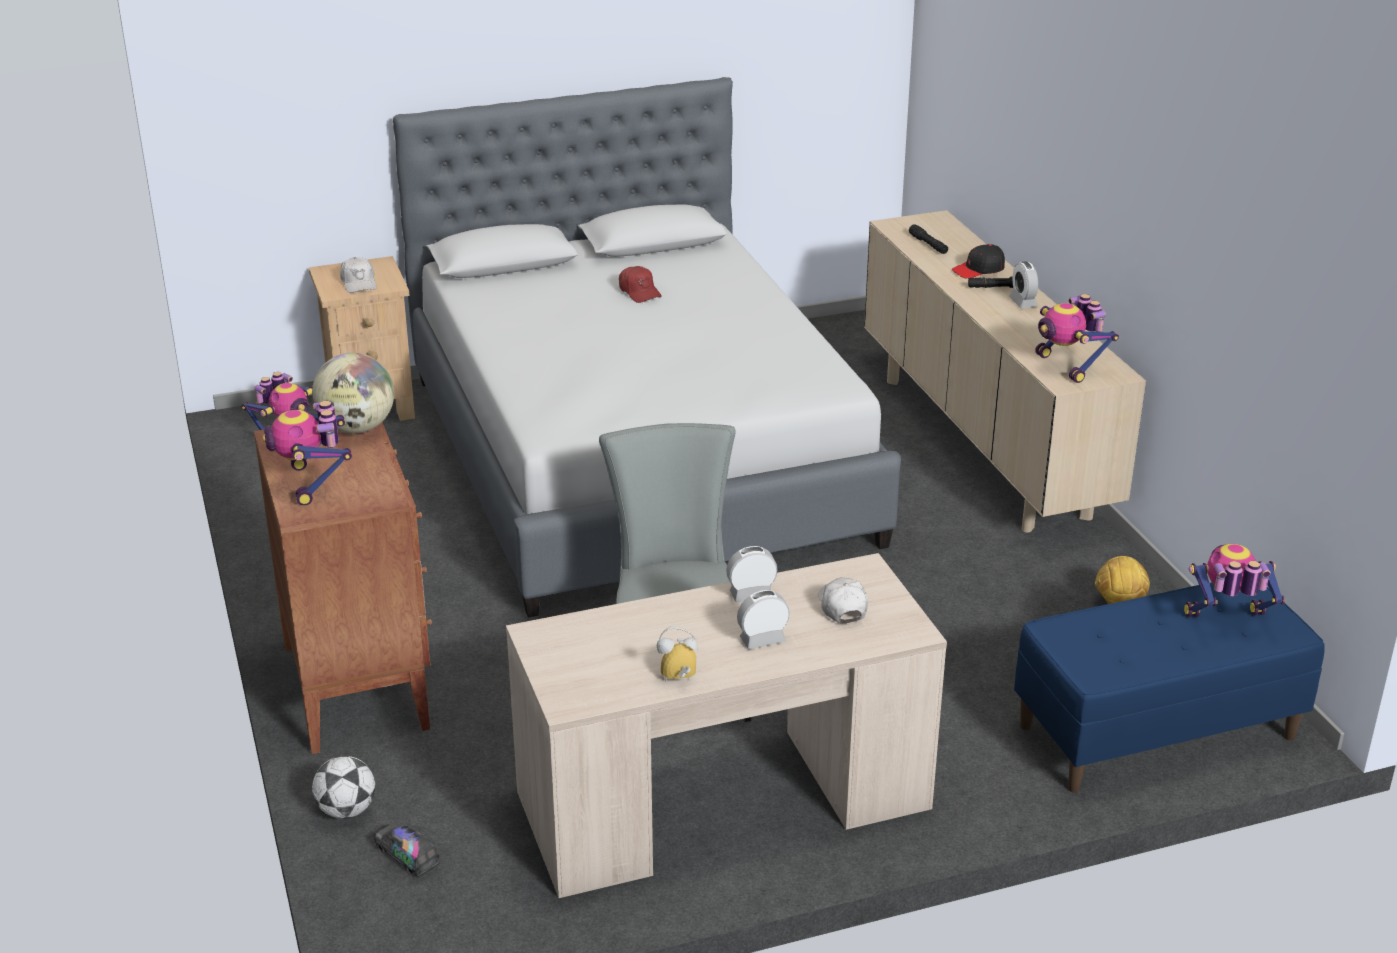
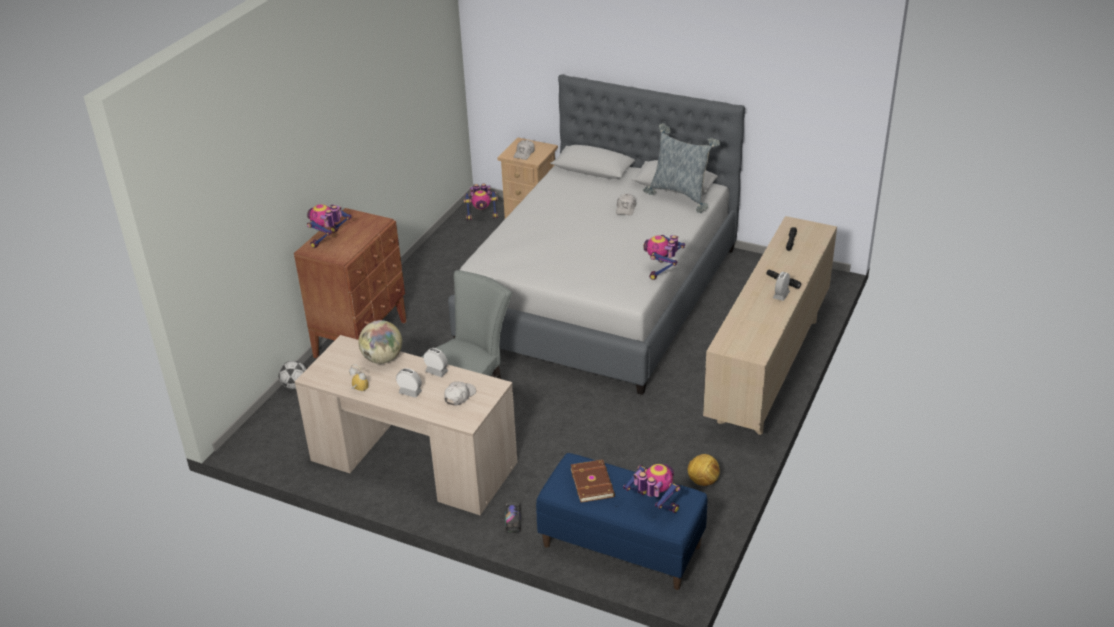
camera: 45 degrees right, 5 degrees up
(357, 428) = (377, 223): globe -> globe (382, 359)
(407, 856) = (289, 414): toy truck -> toy truck (513, 520)
(639, 292) = (626, 208): red cap -> white cap
(691, 255) = (680, 199): none -> pillow
(978, 270) = (791, 267): black cap -> none
(1067, 366) = (739, 339): toy robot -> toy robot (662, 270)
(1118, 637) = (593, 482): none -> brown book

